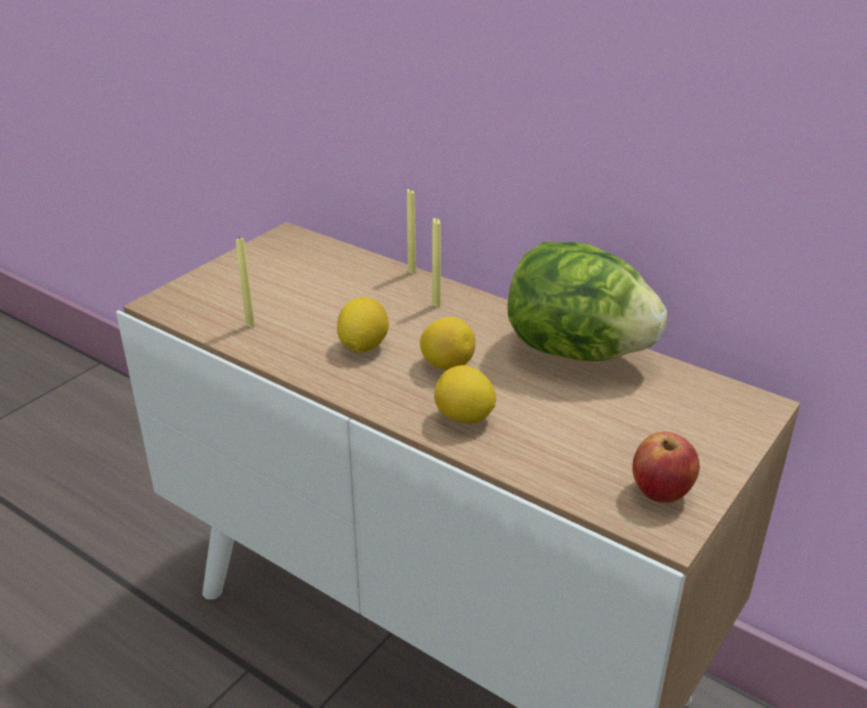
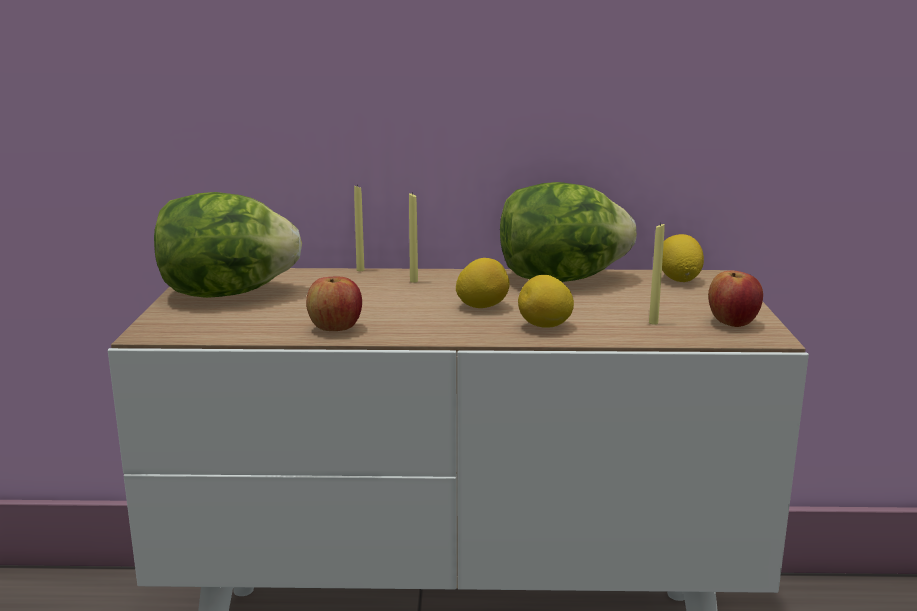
camera: 35 degrees left, 15 degrees down
(250, 324) = (270, 324): yellow candle -> yellow candle (653, 323)
(268, 270) = (226, 294): none -> lettuce
(290, 349) = (335, 328): none -> apple
(363, 346) = (396, 313): lemon -> lemon (679, 280)

